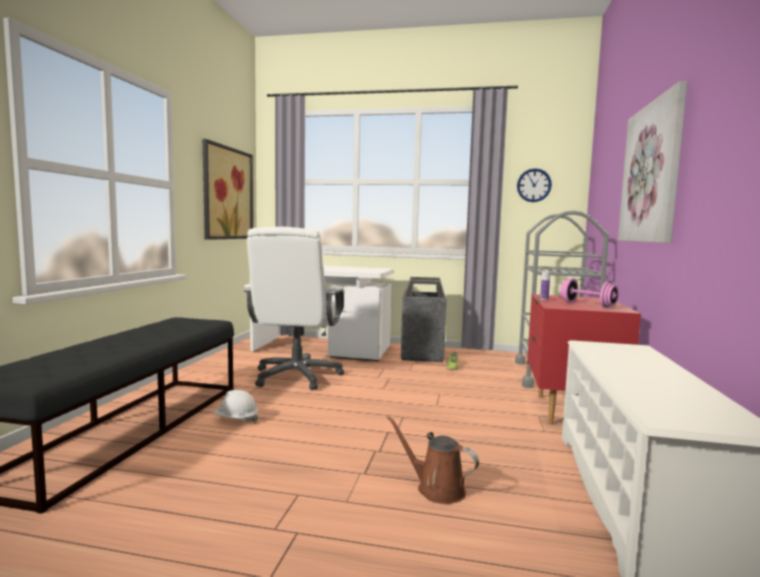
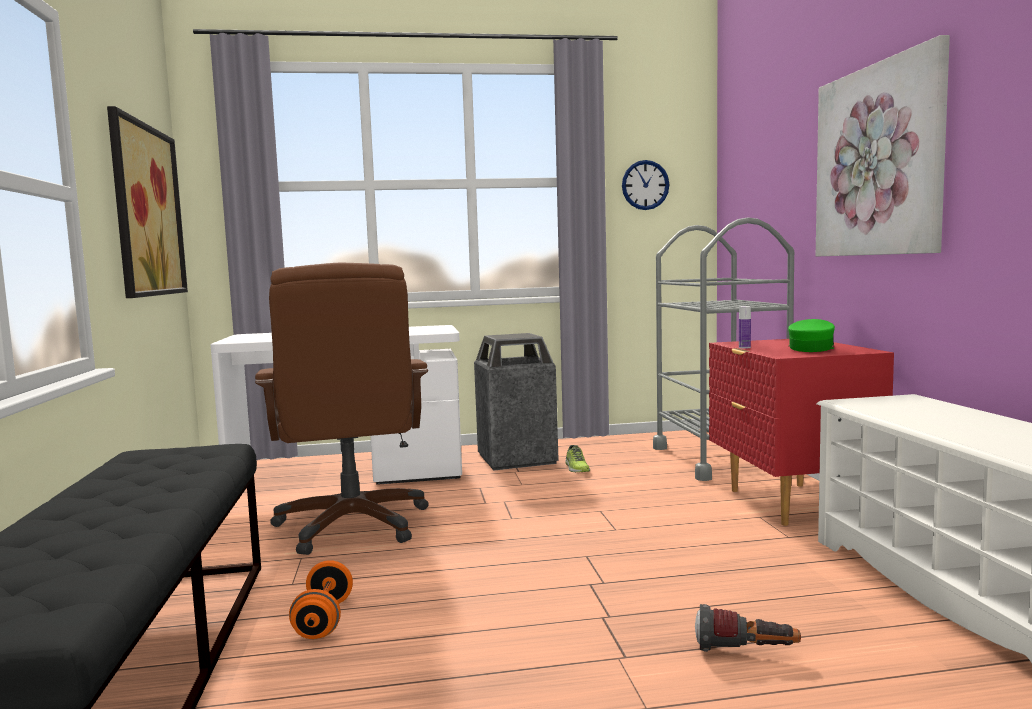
camera: 20 degrees left, 0 degrees up
(236, 420) = (324, 620): white hard hat -> orange dumbbell
(297, 376) = (353, 525): white office chair -> brown office chair
(436, 489) = (746, 653): brown watering can -> flashlight
(587, 305) = (811, 348): pink dumbbell -> green cap

